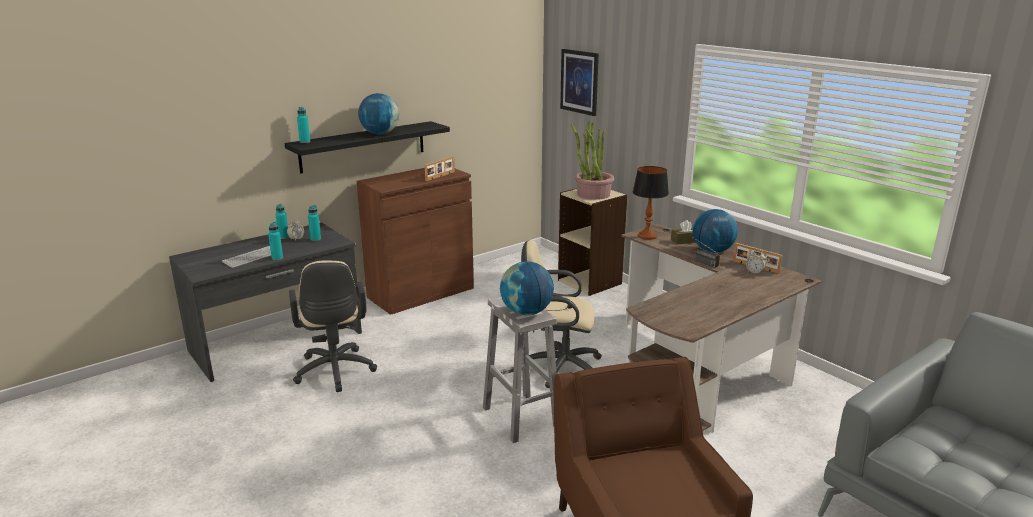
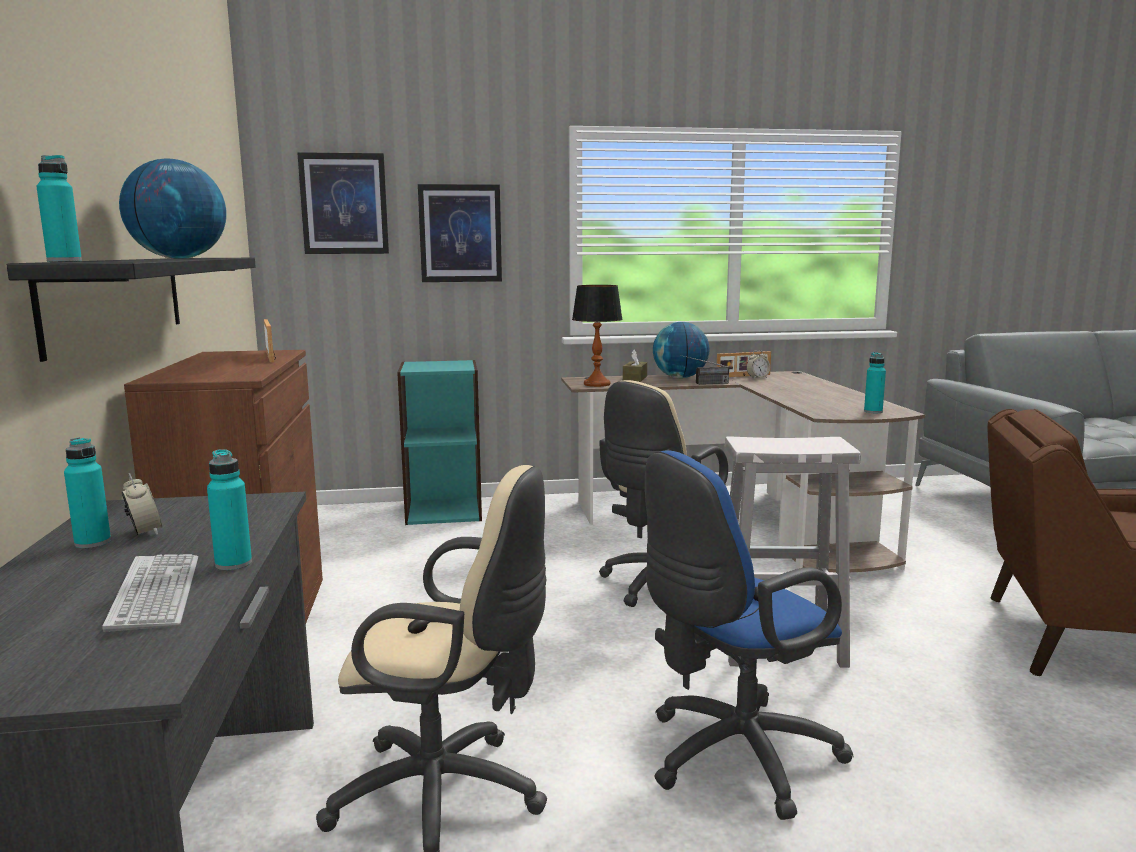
camera: 60 degrees left, 10 degrees down
(315, 239) = (195, 516): turquoise bottle -> turquoise bottle (873, 411)
(401, 424) = (732, 757): none -> blue office chair
(526, 312) = (809, 443): globe -> none
(590, 282) = (444, 511): beige bookcase -> turquoise bookcase
(593, 194) = (442, 366): potted plant -> none
(630, 110) = (460, 233): none -> picture

